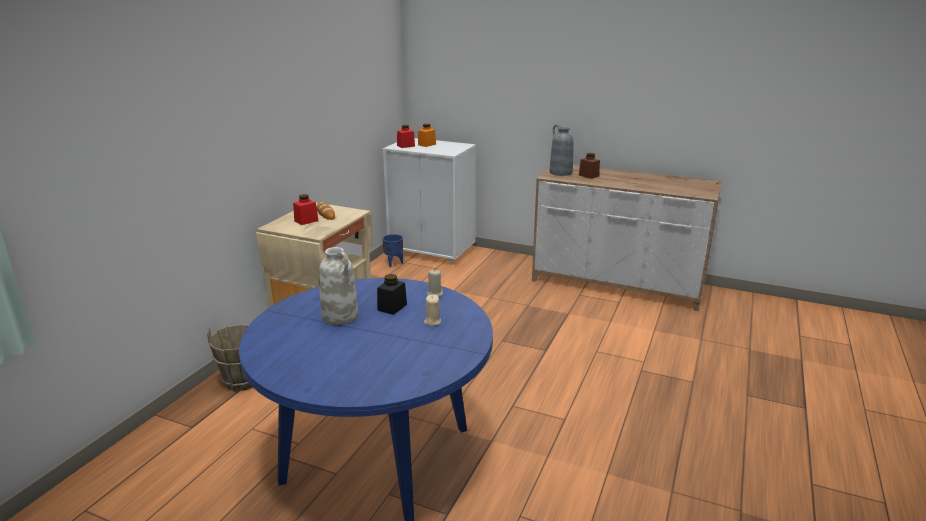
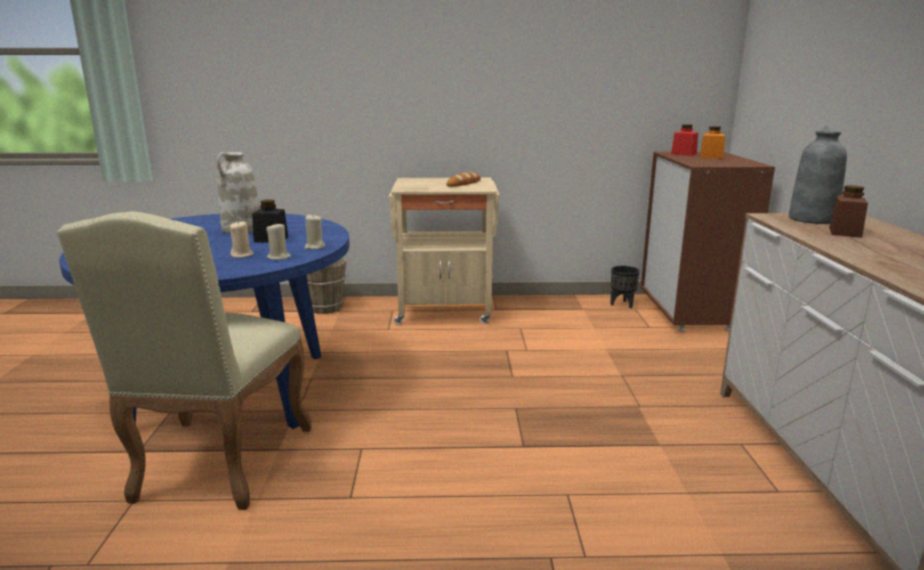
camera: 65 degrees right, 5 degrees down
(306, 221) = (435, 183): red jar -> none
(393, 263) = (622, 304): blue planter -> black planter
(433, 251) = (690, 315): white cabinet -> brown cabinet
(452, 309) = (279, 257): none -> beige candle
(495, 471) = (217, 465): none -> beige chair

